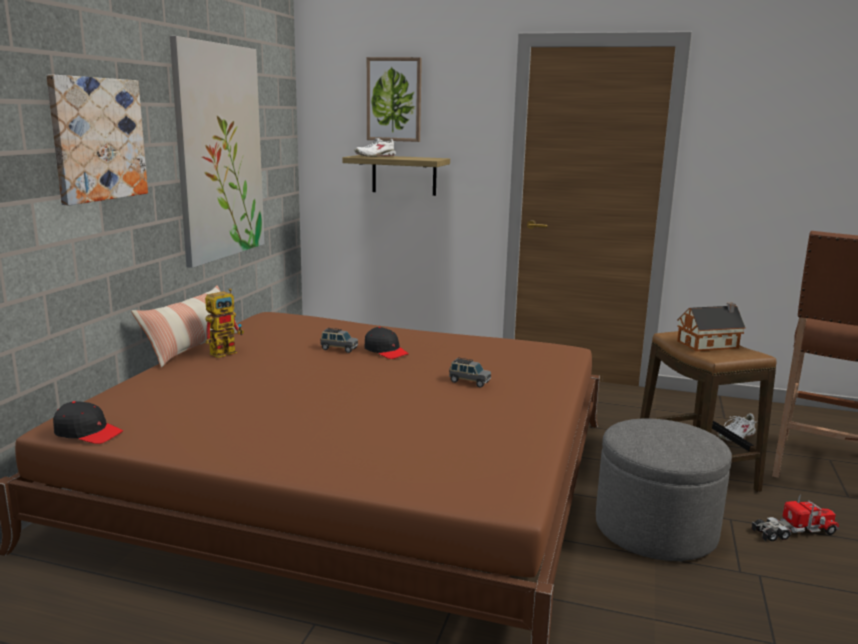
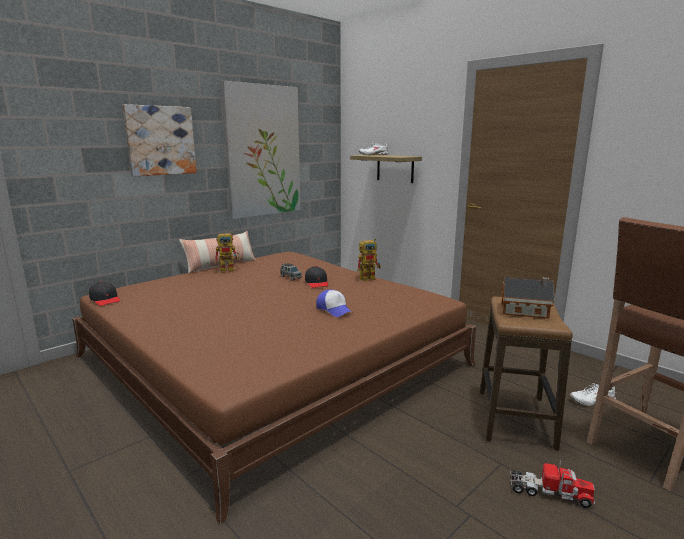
camera: 30 degrees right, 0 degrees up
(394, 99) = (390, 116): picture -> none
(441, 334) = (370, 278): none -> toy robot
(469, 382) = (334, 309): grey toy car -> cap
(655, 529) = (426, 451): grey ottoman -> none

